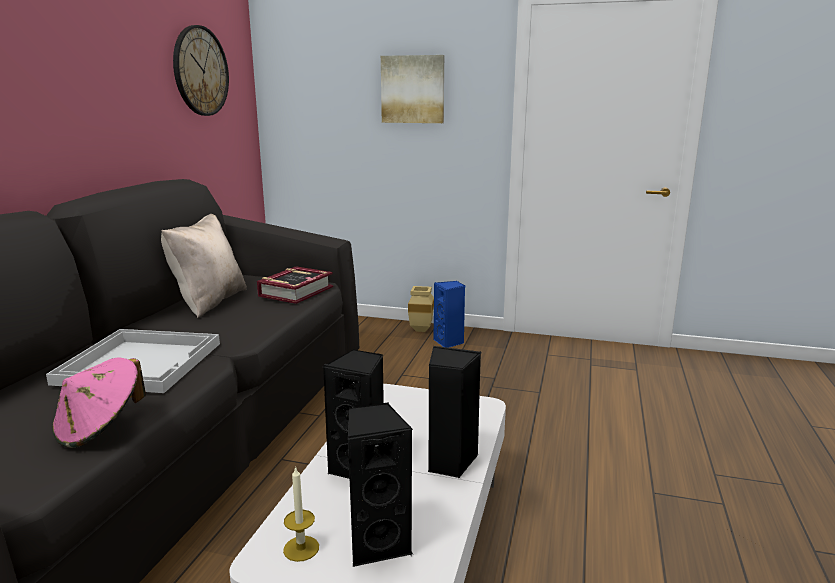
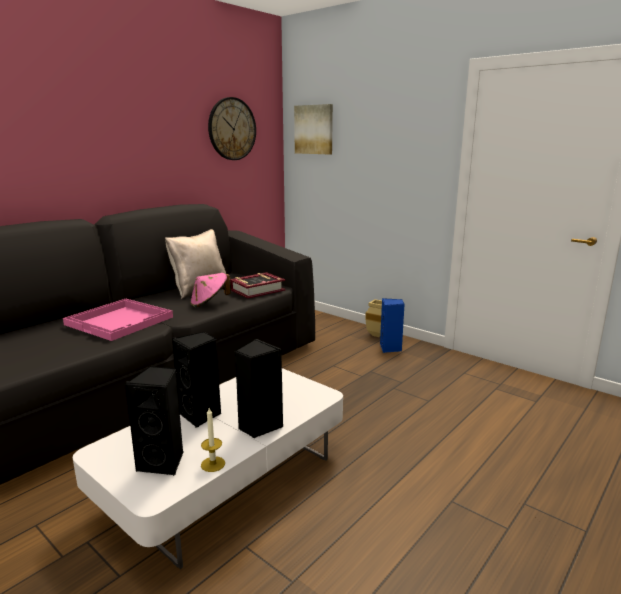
camera: 25 degrees right, 0 degrees up
(101, 428) = (62, 353): pink hat -> pink hat (209, 303)
(142, 362) = (120, 321): white tray -> pink tray
(301, 548) = (120, 452): candle -> candle (213, 464)
(413, 89) = (385, 142): picture -> picture (314, 129)

